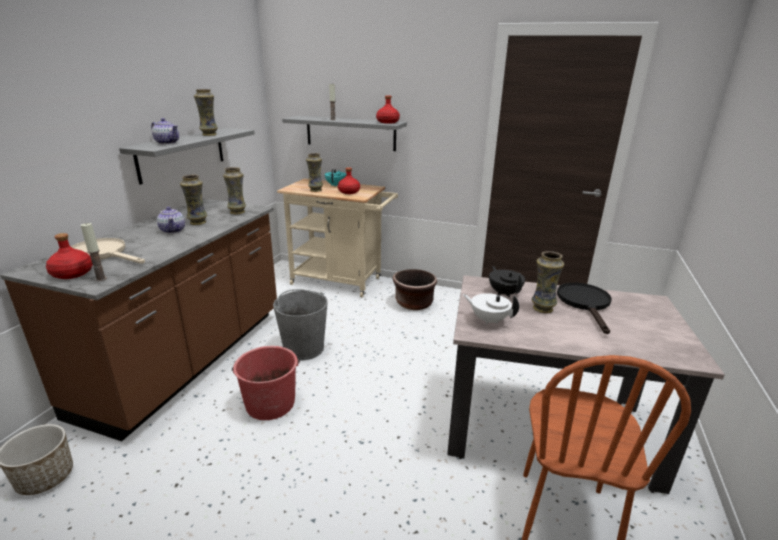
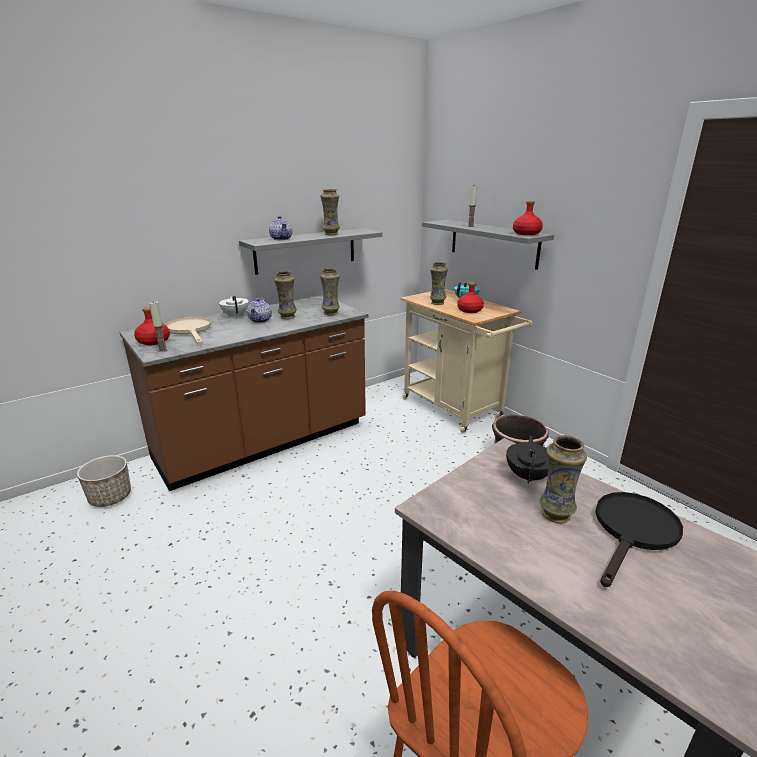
camera: 35 degrees right, 0 degrees up
(270, 403) = (289, 507): red bucket -> none
(303, 348) = (361, 466): grey bucket -> none
(488, 320) = (463, 501): white teapot -> white teapot (236, 316)

